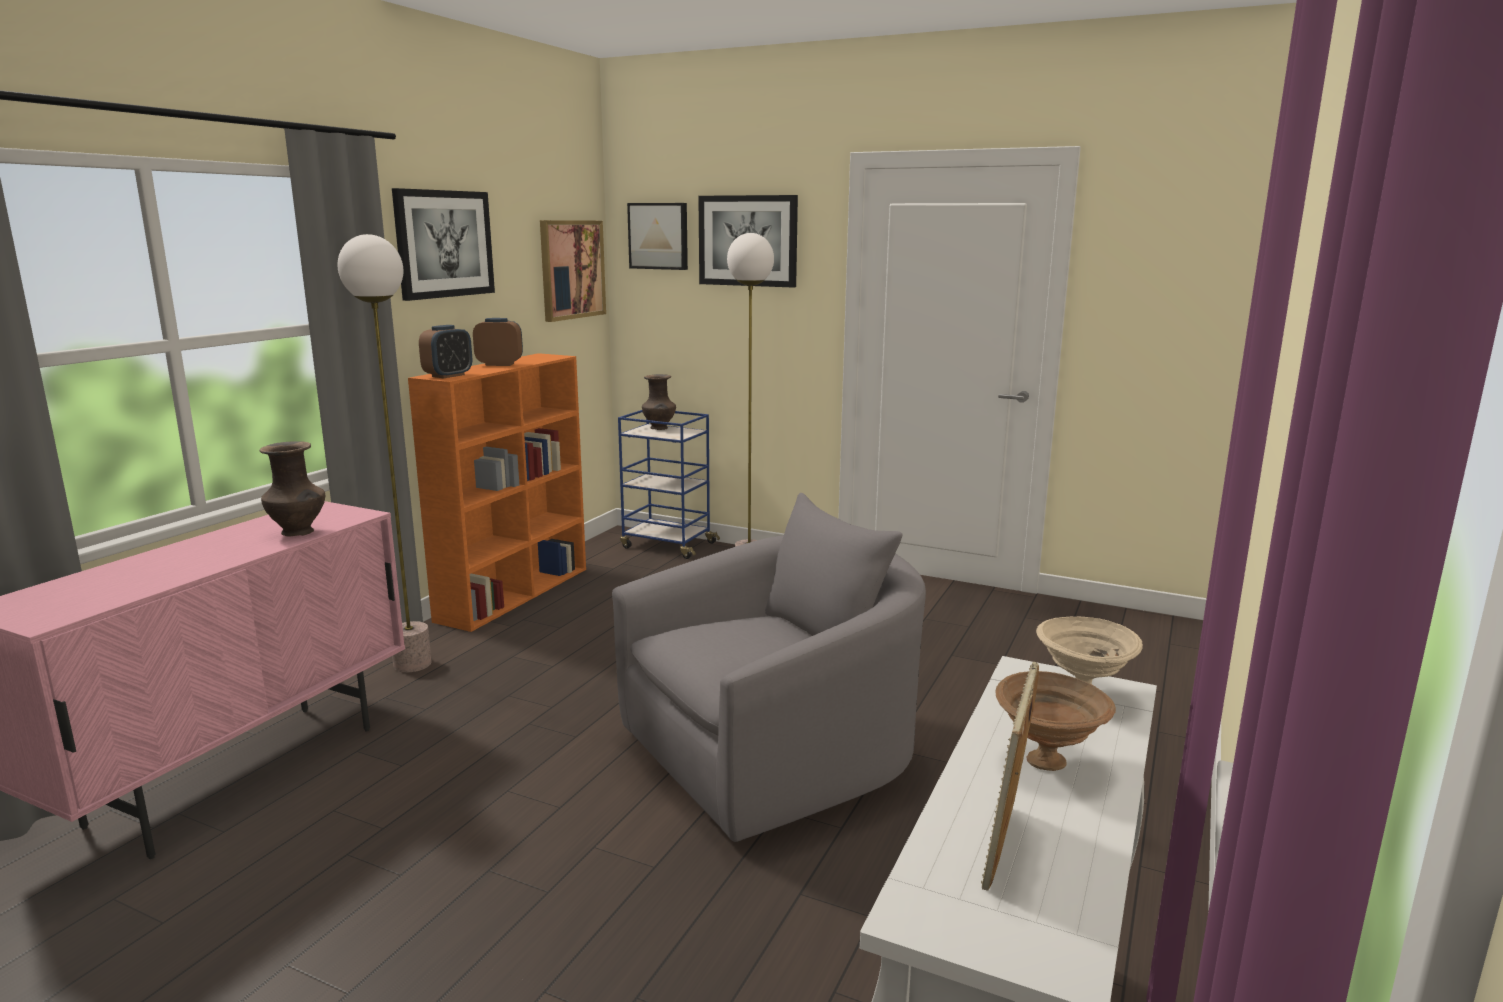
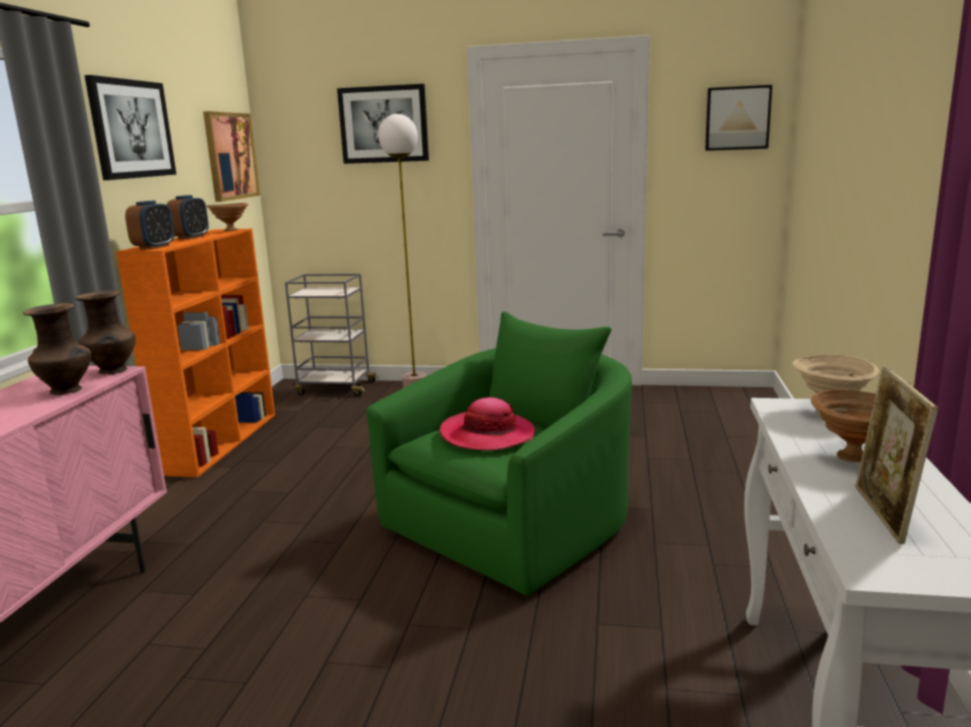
camera: 15 degrees left, 0 degrees up
(412, 664) = (156, 511): floor lamp -> none
(499, 364) = (191, 237): alarm clock -> alarm clock turned 120 degrees clockwise
(550, 357) = (230, 230): none -> brown bowl
(659, 236) = (302, 125): picture -> picture (737, 118)
(659, 428) = (319, 289): brown vase -> brown vase (113, 371)
(667, 545) = (335, 388): blue cart -> grey cart
(737, 642) = (487, 435): none -> hat
(775, 753) = (516, 525): grey armchair -> green armchair

